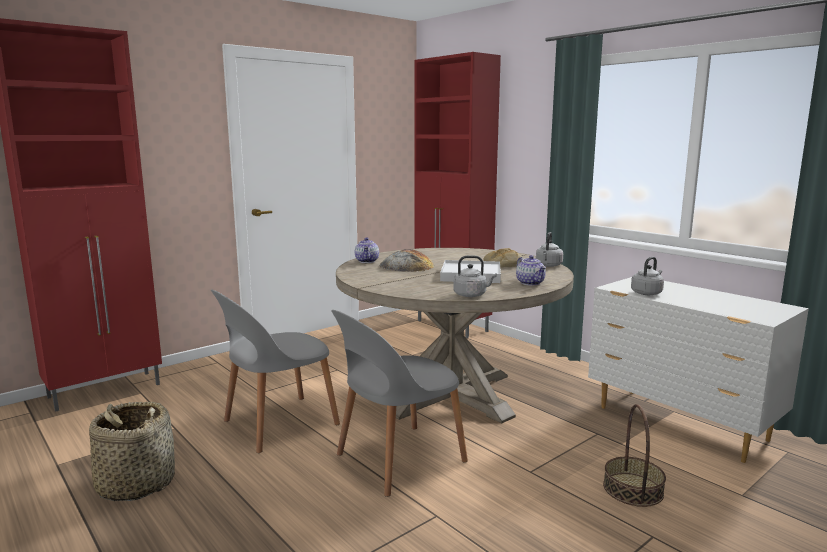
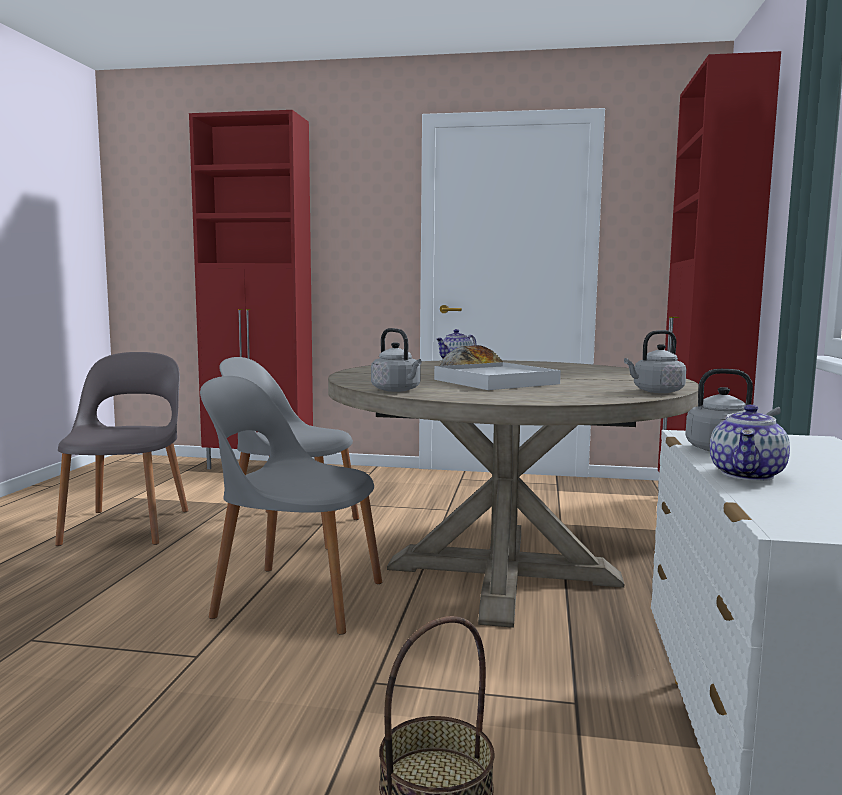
camera: 50 degrees right, 5 degrees down
(136, 484) = (128, 525): basket -> grey chair
(503, 264) = (594, 382): bread -> none
(530, 283) = (525, 396): teapot -> teapot (748, 475)

